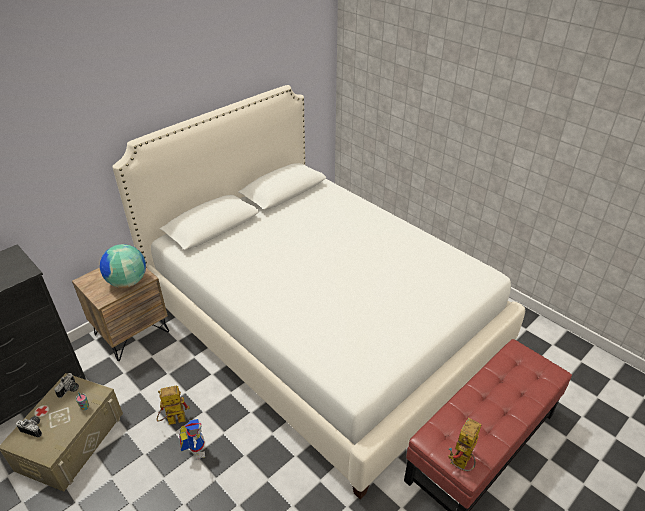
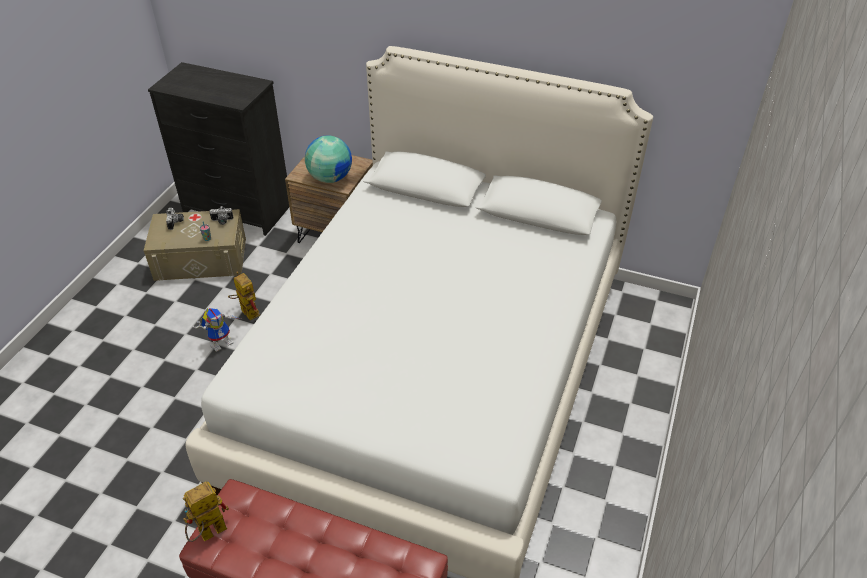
camera: 65 degrees right, 5 degrees up
(461, 464) = (207, 534): toy robot -> toy robot turned 45 degrees counterclockwise

